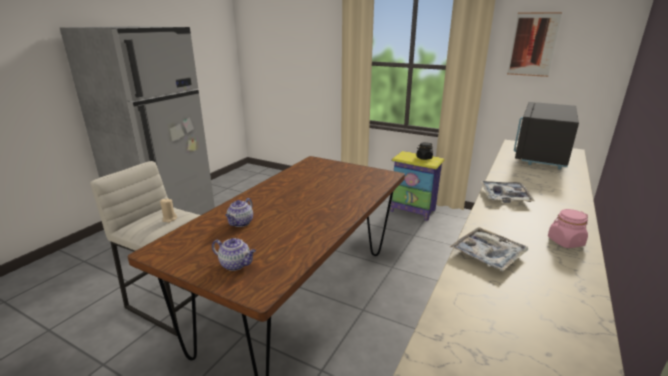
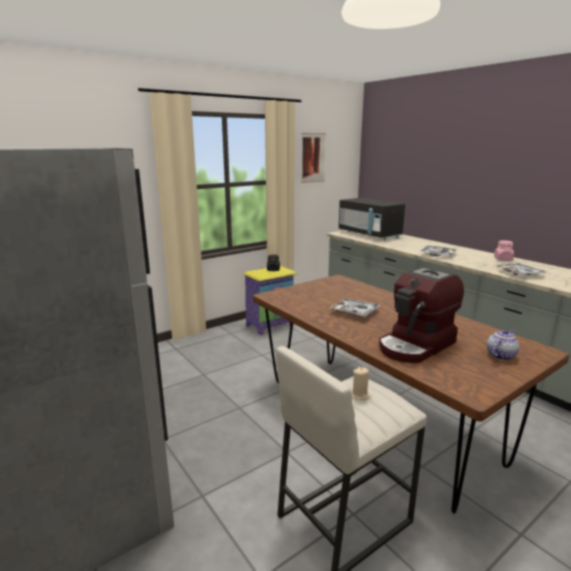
camera: 65 degrees left, 5 degrees down
(240, 223) = (416, 345): teapot -> coffee machine
(302, 192) = (354, 312): none -> tray

